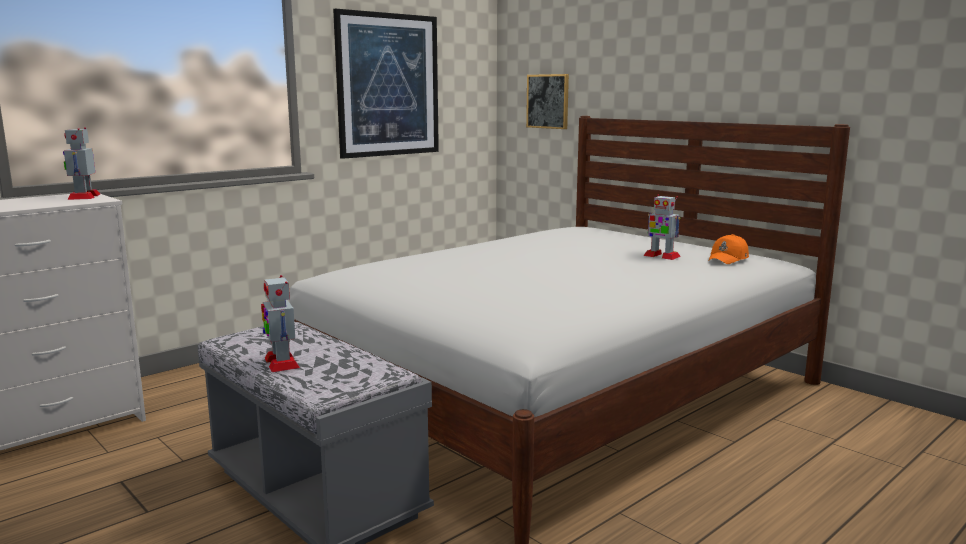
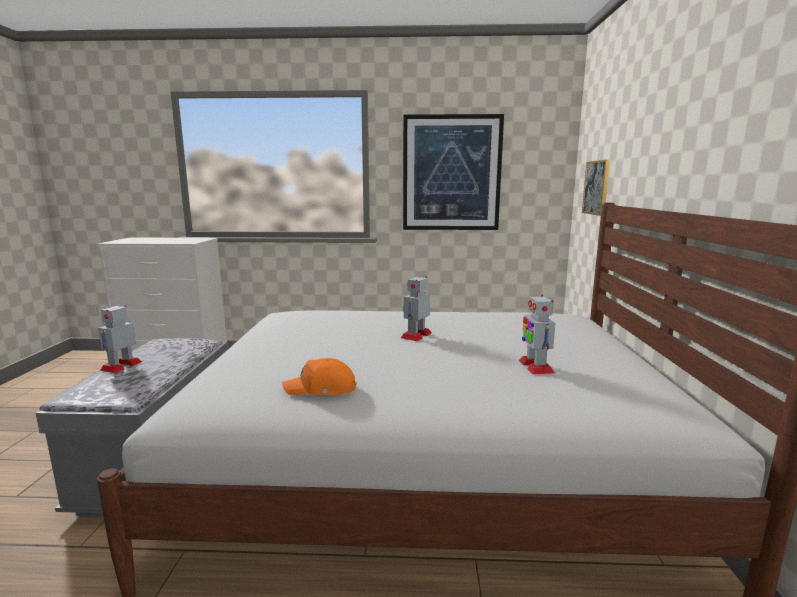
camera: 45 degrees right, 0 degrees up
(84, 197) = (195, 240): toy robot -> toy robot (416, 335)
(728, 259) = (607, 394): orange cap -> orange cap (321, 389)

